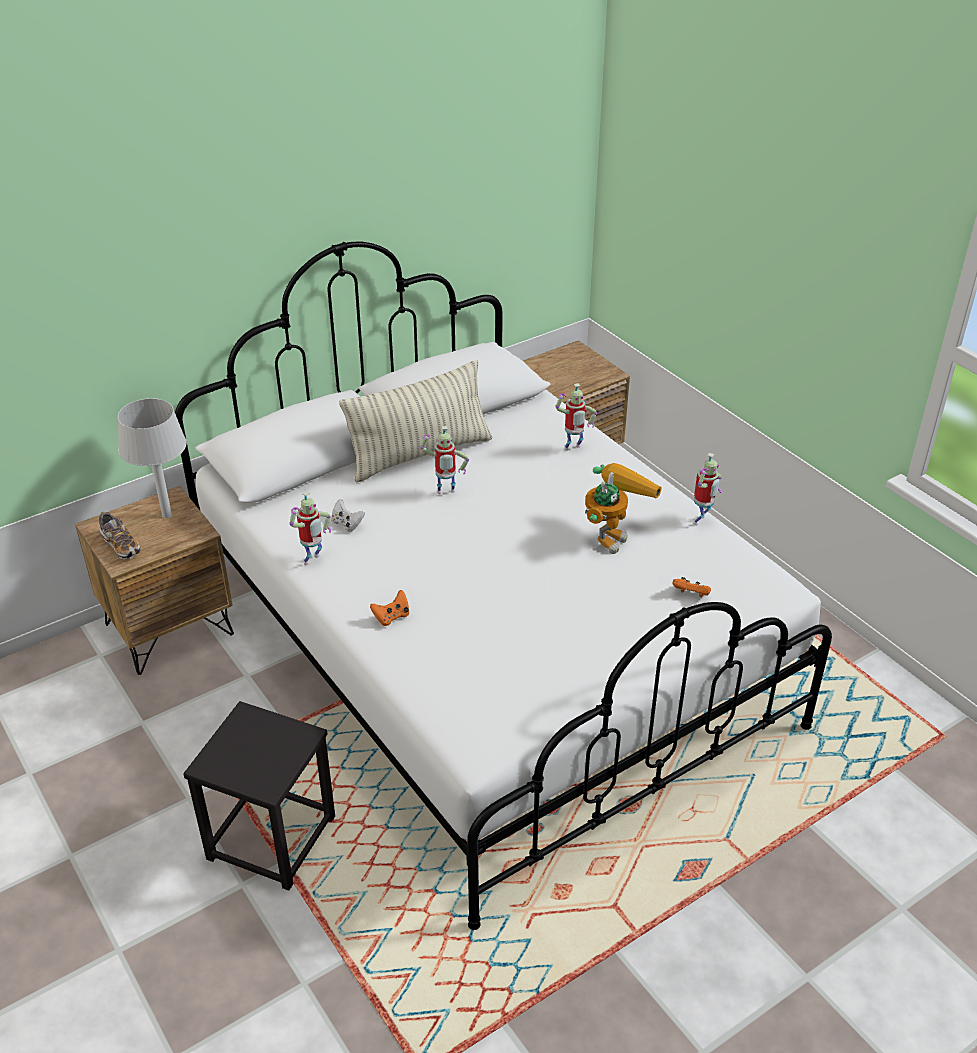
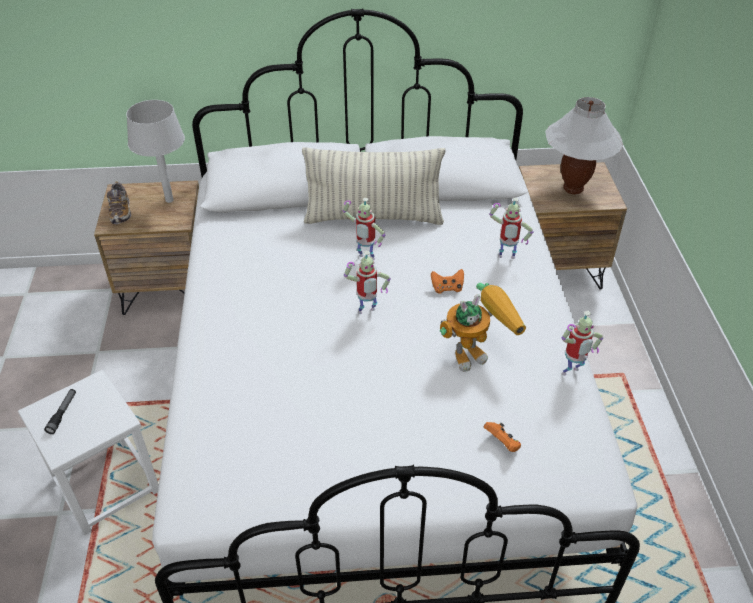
camera: 30 degrees right, 5 degrees up
(237, 755) = (62, 413): none -> flashlight
(272, 838) = (106, 486): black stool -> white stool
(313, 561) = (216, 277): toy robot -> toy robot (367, 313)
(347, 524) = (268, 255): white game controller -> none
(391, 617) = (232, 350): orange game controller -> orange game controller (447, 288)
(569, 372) = (573, 188): none -> white table lamp

